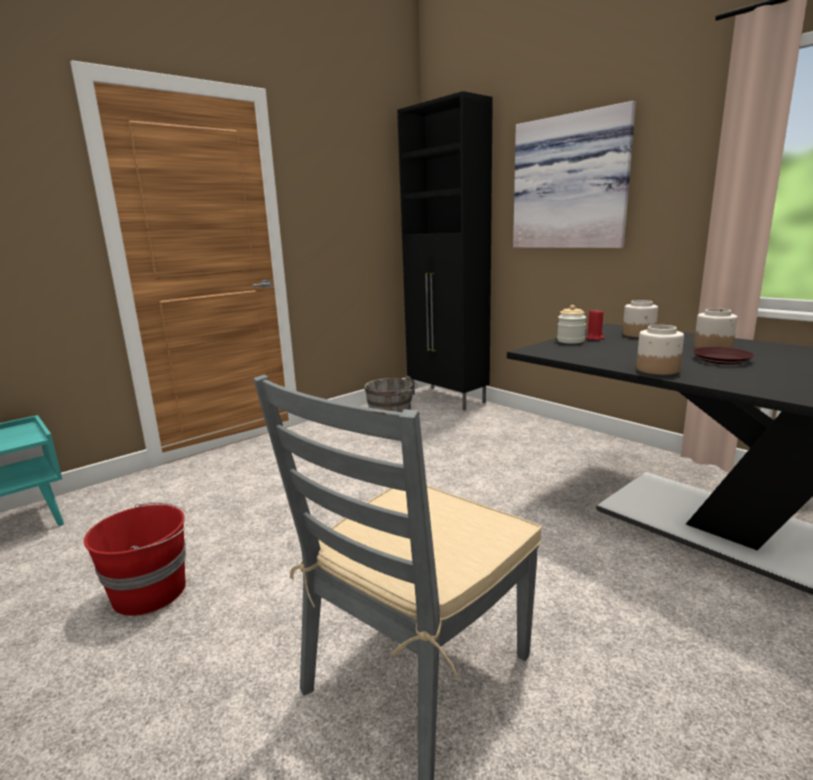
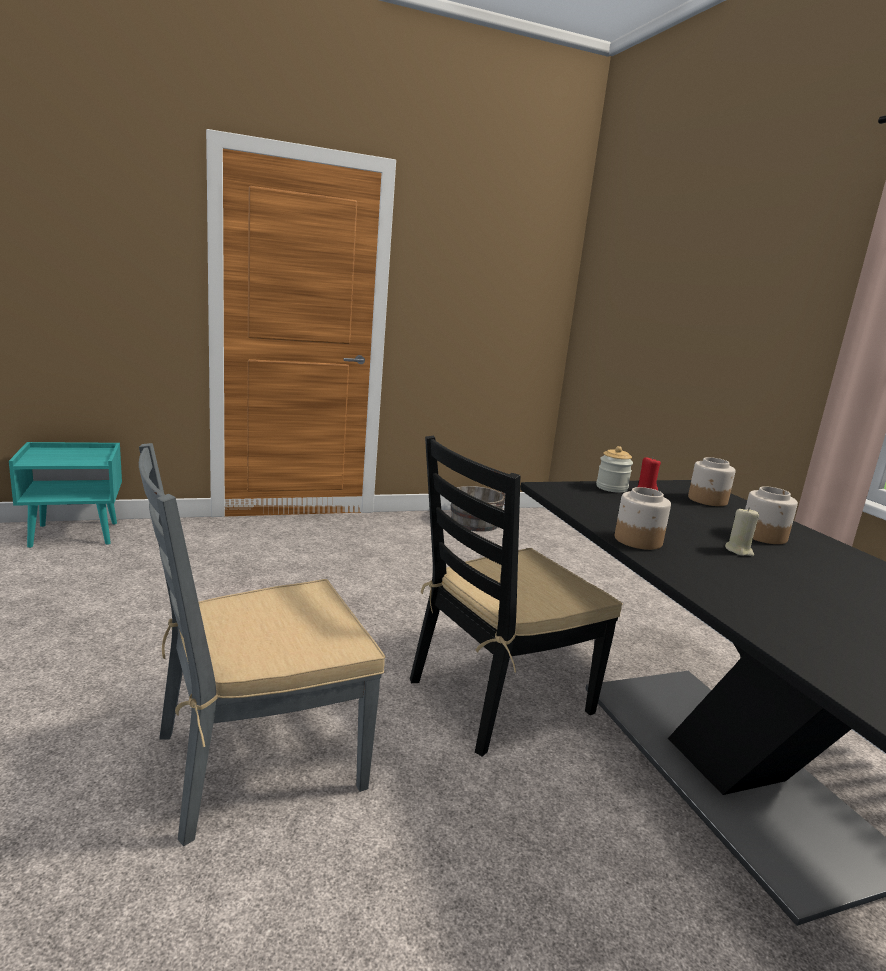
camera: 20 degrees right, 0 degrees up
(151, 591) = (125, 618): red bucket -> none
(448, 398) = (549, 527): black cabinet -> none
(545, 538) = (498, 697): none -> black chair
(571, 183) = (712, 300): picture -> none
(721, 360) = (739, 550): brown plate -> beige candle

